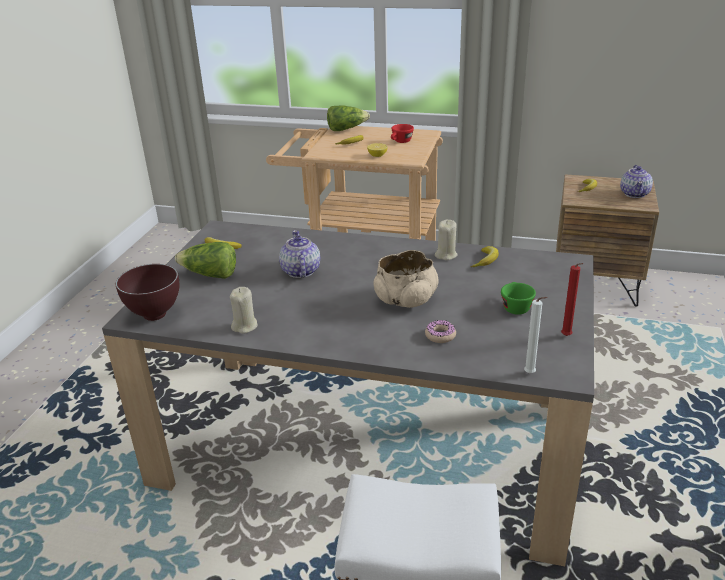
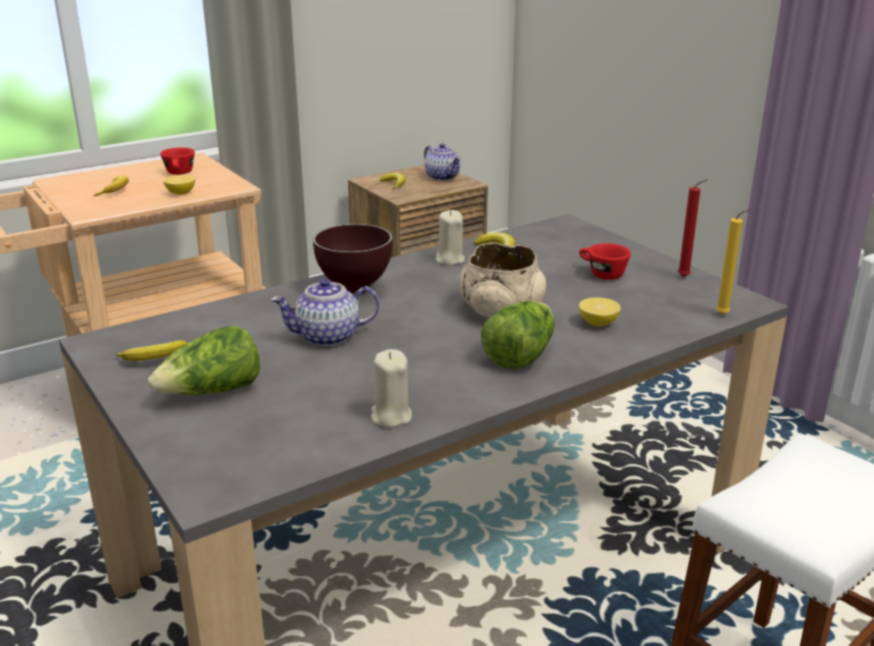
camera: 50 degrees left, 5 degrees down
(156, 315) = (240, 469): brown bowl -> brown bowl (356, 289)
(300, 271) = (328, 337): teapot -> teapot turned 45 degrees counterclockwise
(346, 129) = (71, 178): lettuce -> lettuce (519, 354)
(440, 335) = (598, 323): donut -> lemon
(515, 306) = (601, 274): green cup -> red cup
(531, 374) = (724, 315): white candle -> yellow candle

